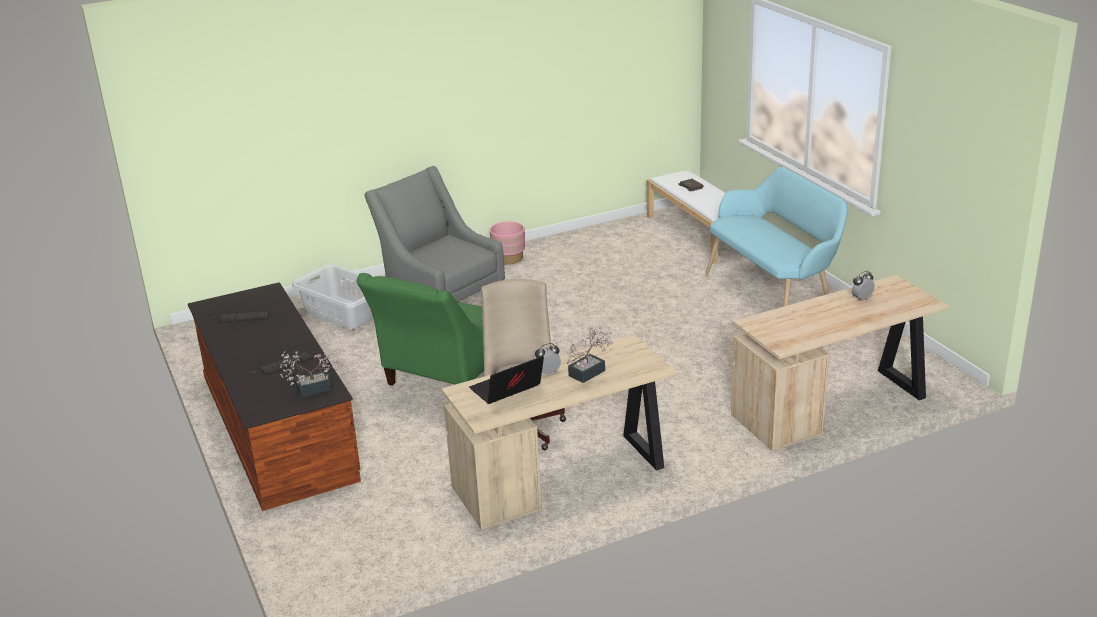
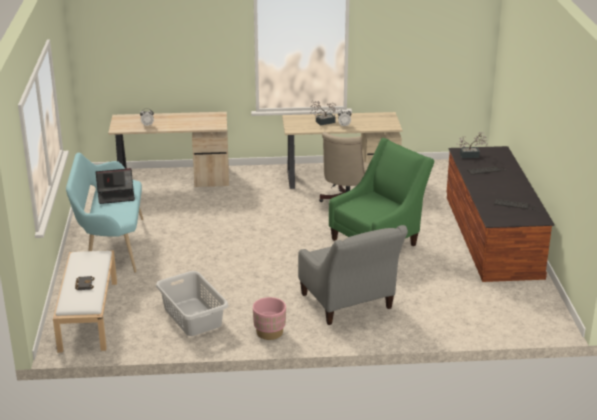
camera: 160 degrees left, 0 degrees up
(343, 312) = (433, 311): grey laundry basket -> grey laundry basket (192, 317)
(506, 390) = (370, 123): laptop -> laptop (116, 196)

